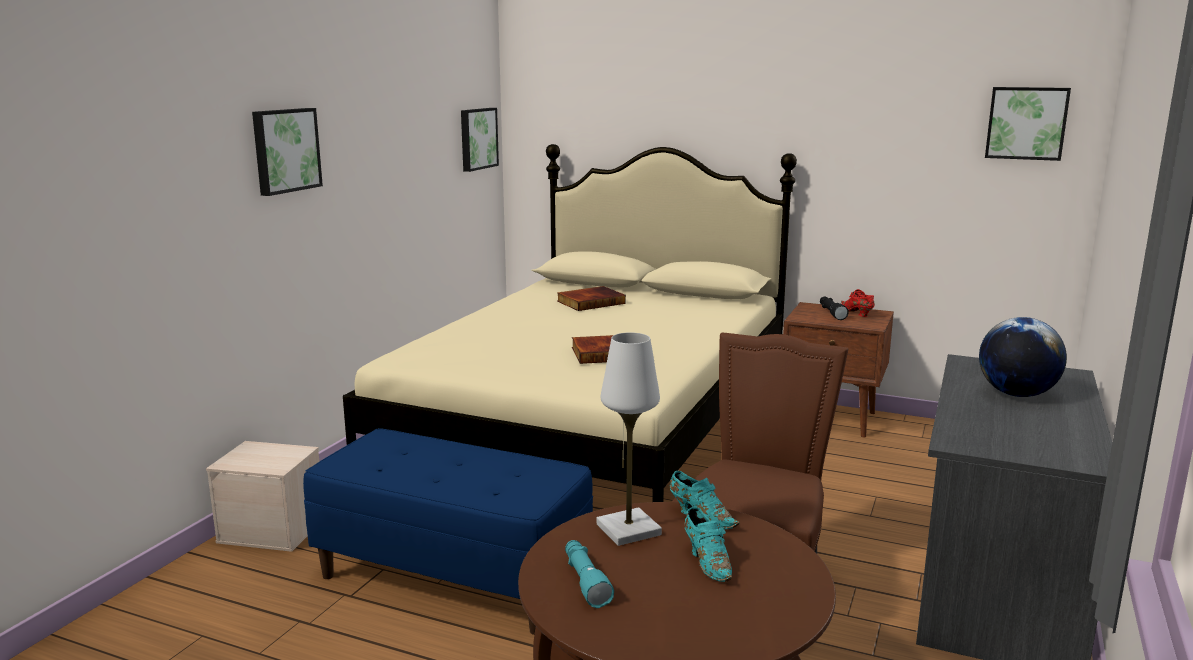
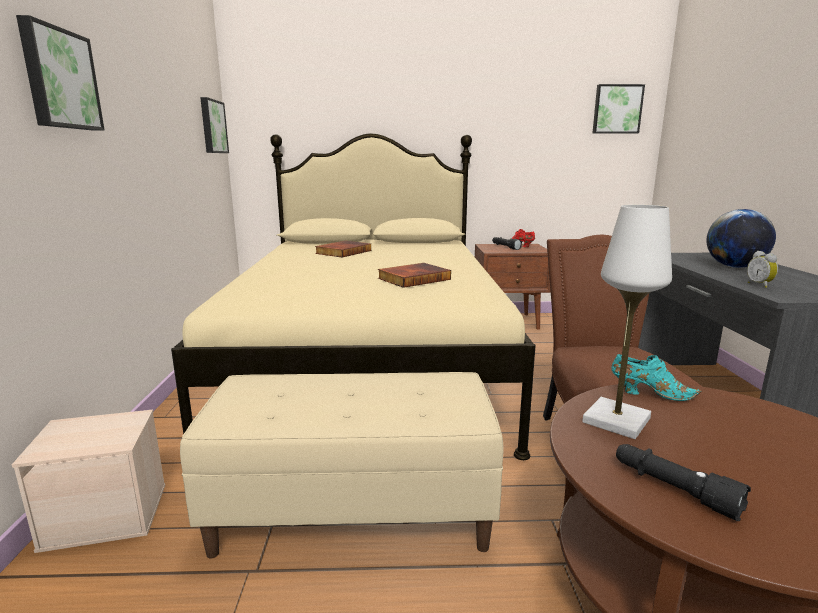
camera: 25 degrees left, 0 degrees up
(454, 577) = (354, 512): blue bench -> beige bench
(585, 581) = (673, 489): turquoise flashlight -> black flashlight
(707, 562) = (728, 434): turquoise shoe -> none
(972, 425) = (760, 285): none -> alarm clock

